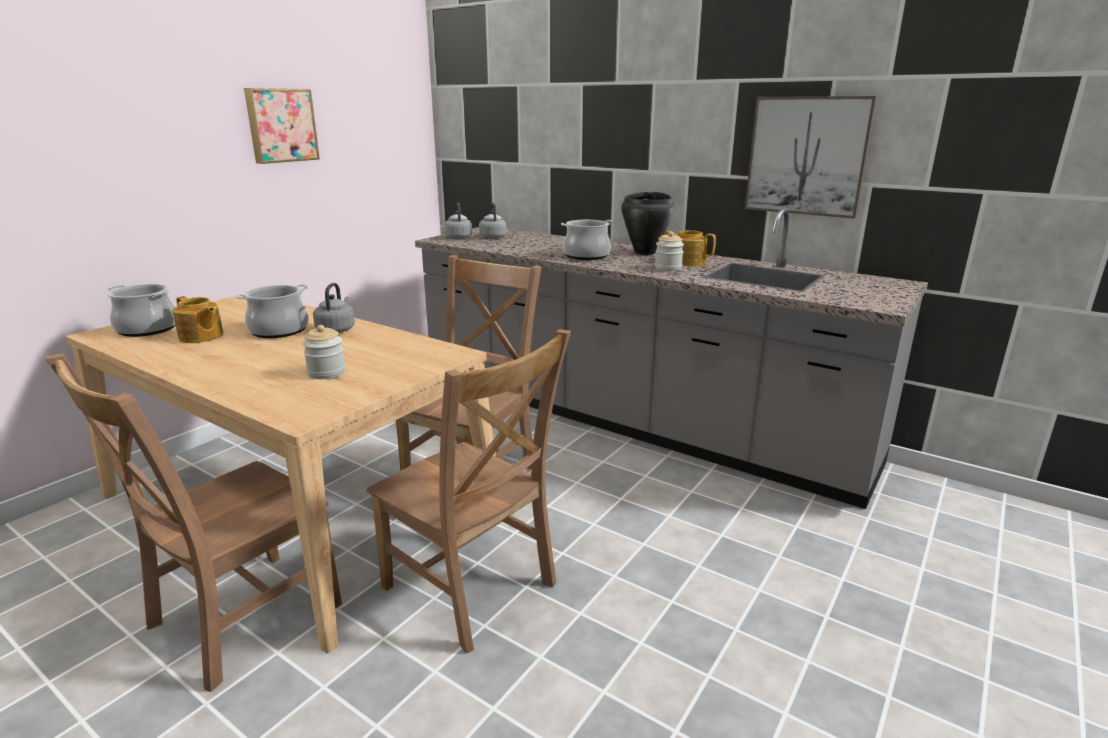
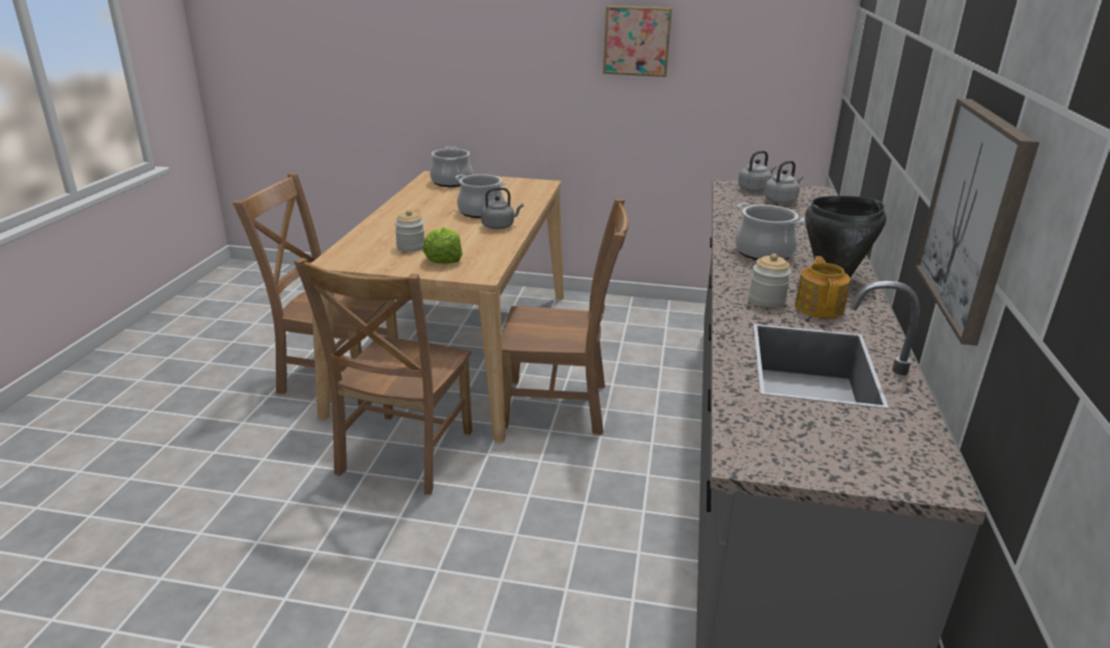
camera: 65 degrees right, 5 degrees up
(201, 336) = (450, 197): teapot -> none
(388, 363) = (443, 259): none -> lettuce

